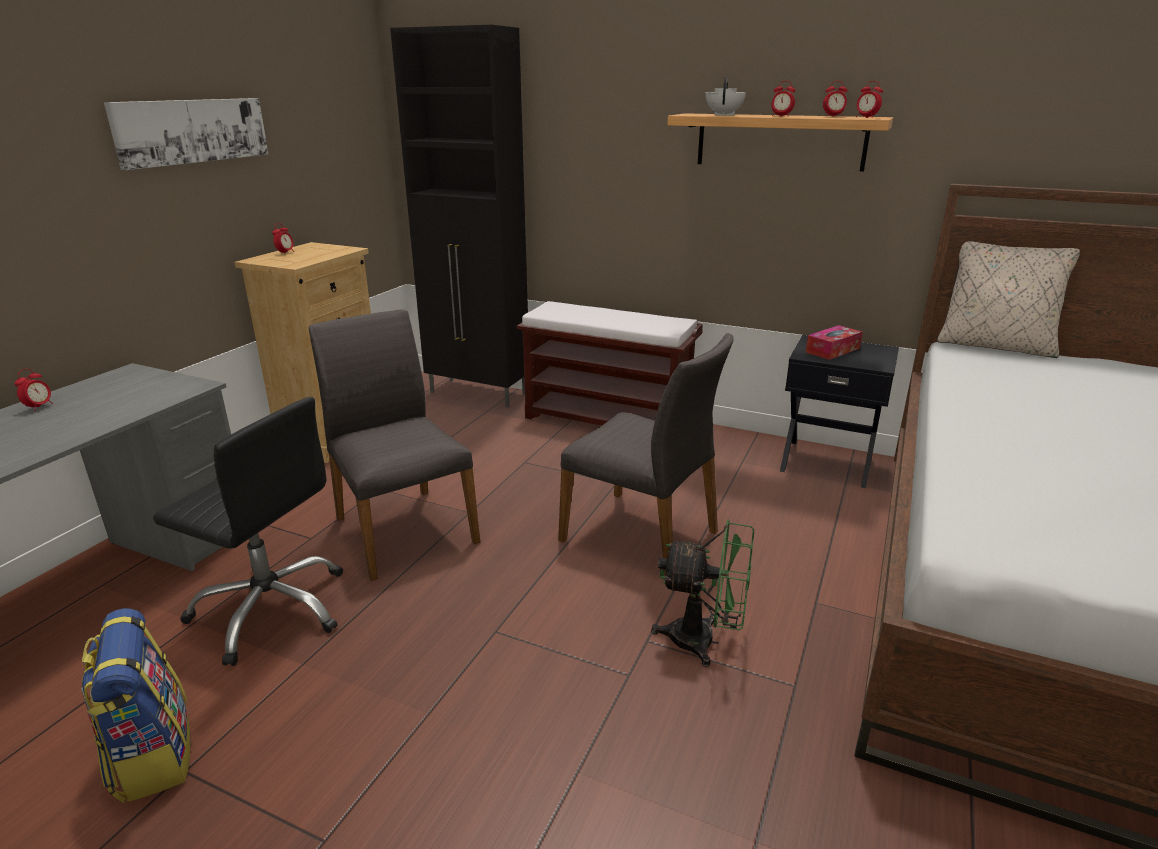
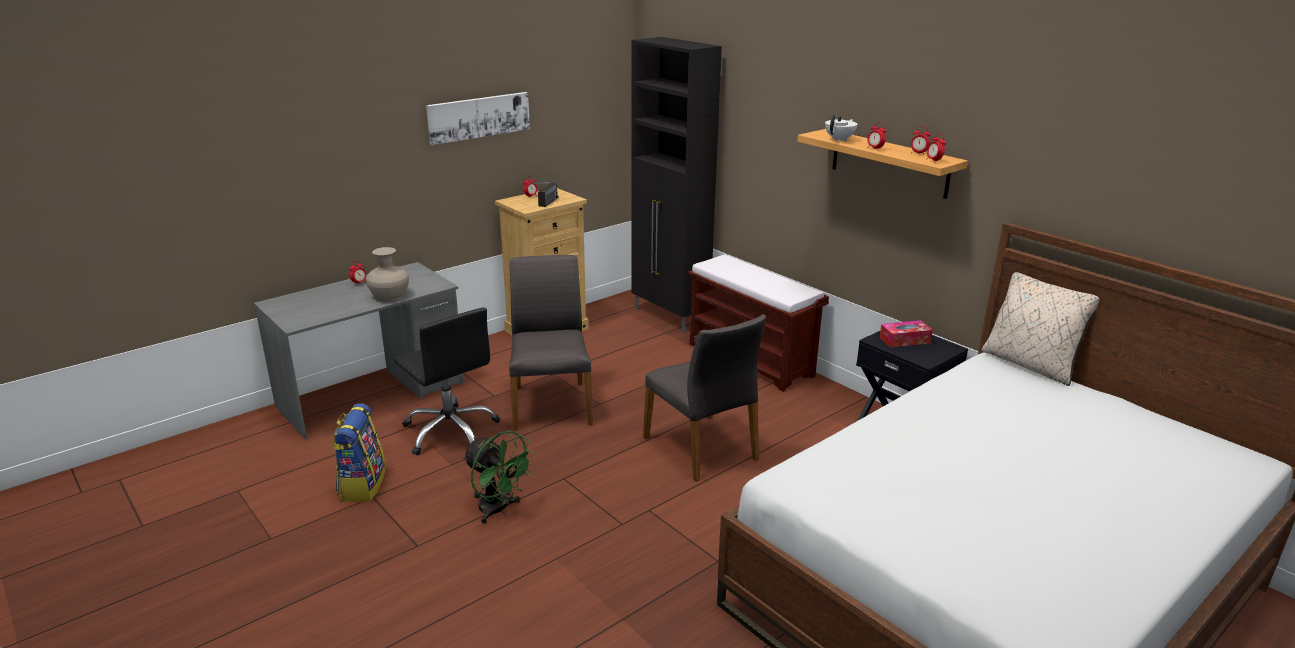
camera: 25 degrees right, 0 degrees up
(110, 415) = (389, 296): none -> beige vase
(316, 258) = (545, 204): none -> radio
(704, 641) = (684, 521): green fan -> green fan (498, 510)

